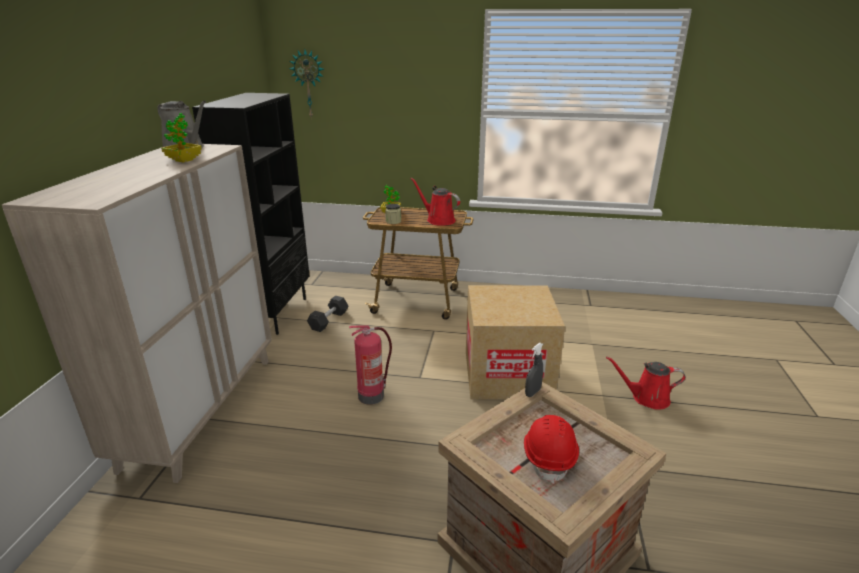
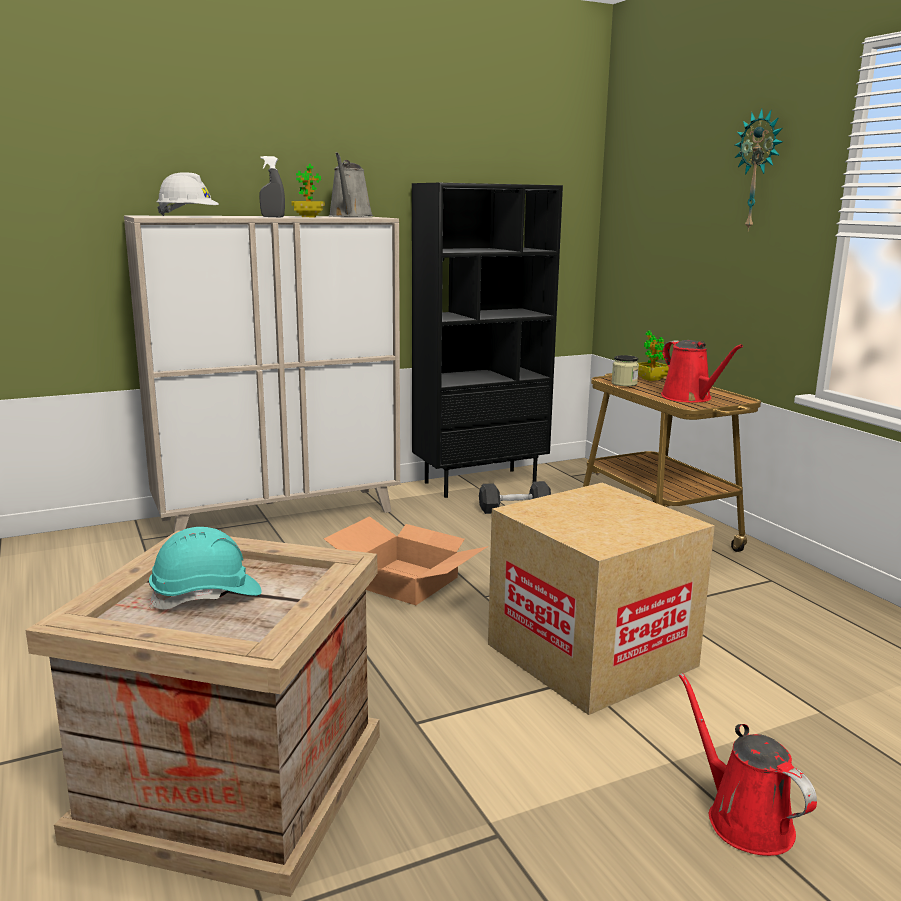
camera: 55 degrees right, 10 degrees down
(100, 189) = (188, 216): none -> white hard hat
(309, 84) = (635, 184): wall clock -> wall clock (758, 171)
(372, 395) = (407, 581): fire extinguisher -> cardboard box
(438, 220) = (689, 398): red watering can -> red watering can turned 150 degrees clockwise
(532, 392) = (336, 555): grey spray bottle -> grey spray bottle (273, 217)
(549, 456) = (207, 596): red hard hat -> turquoise hard hat

